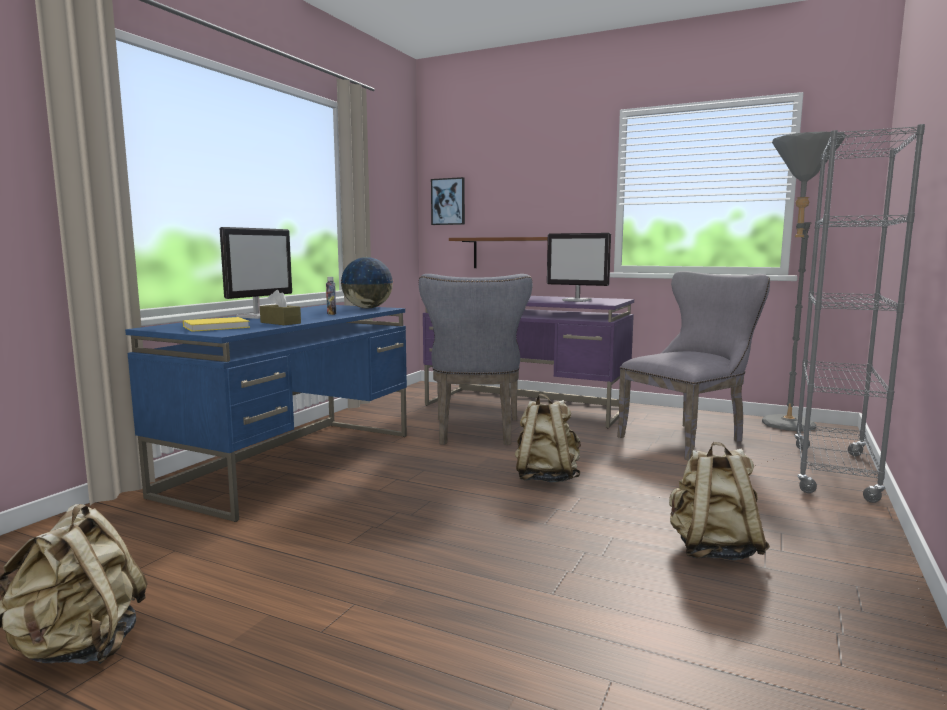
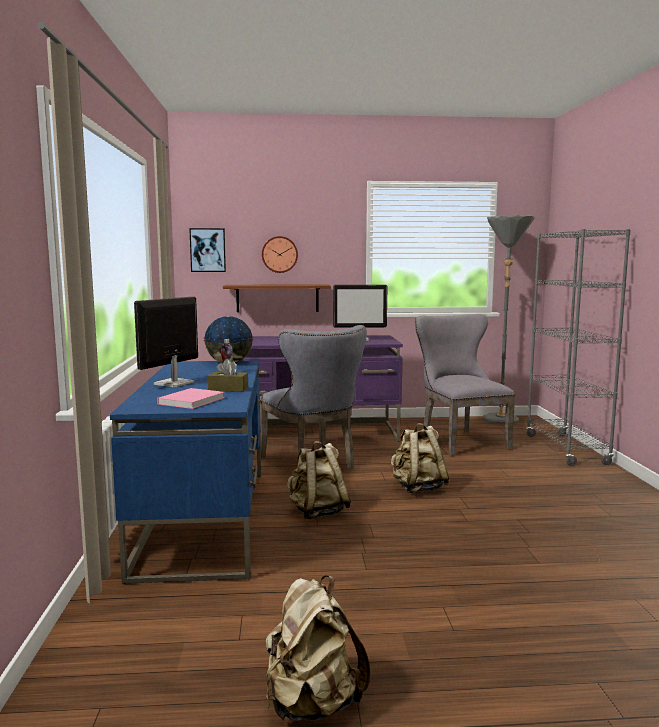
camera: 30 degrees left, 0 degrees up
(218, 327) = (193, 400): yellow book -> pink book
(258, 316) = (173, 383): monitor -> monitor turned 150 degrees counterclockwise
(518, 204) = (279, 254): none -> wall clock
(688, 438) = (459, 440): grey chair -> grey chair turned 45 degrees counterclockwise
(712, 550) = (576, 513): beige backpack -> beige backpack (317, 512)

